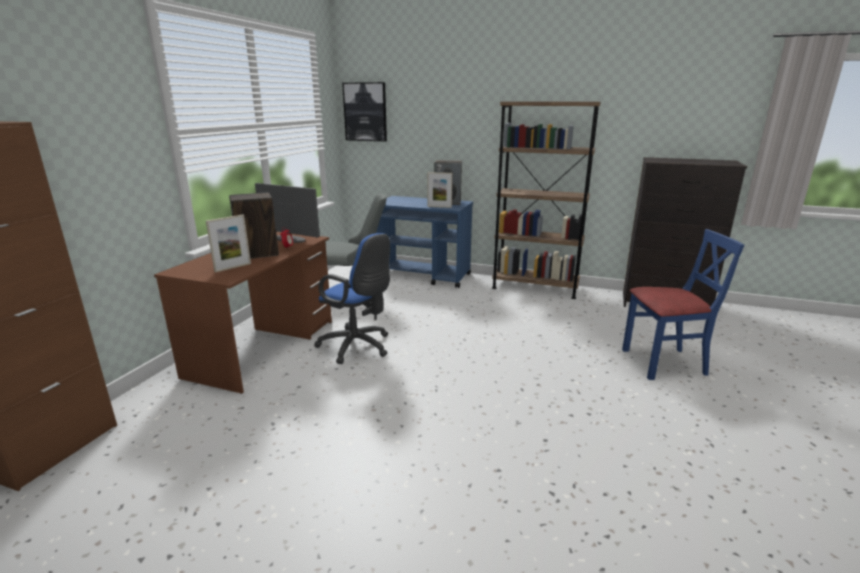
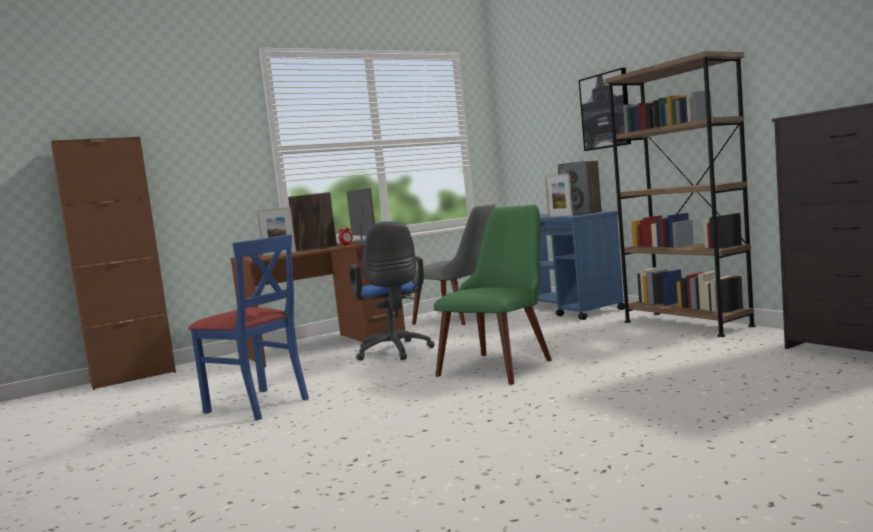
camera: 40 degrees right, 15 degrees down
(365, 112) = (517, 123): picture -> picture (605, 111)
(478, 348) = (502, 364): none -> green chair
(664, 363) = (714, 401): blue chair -> blue chair (258, 405)

